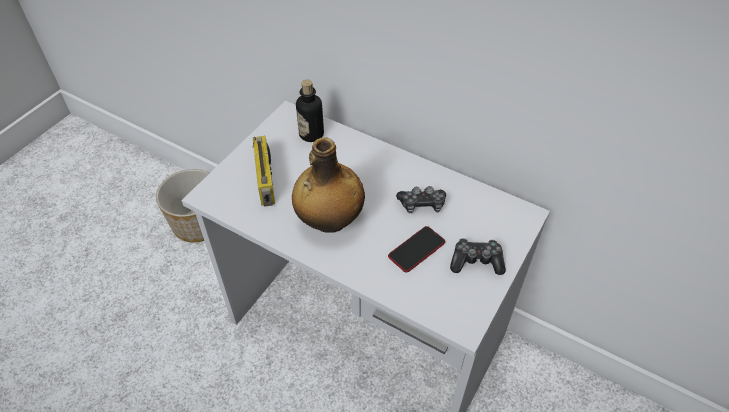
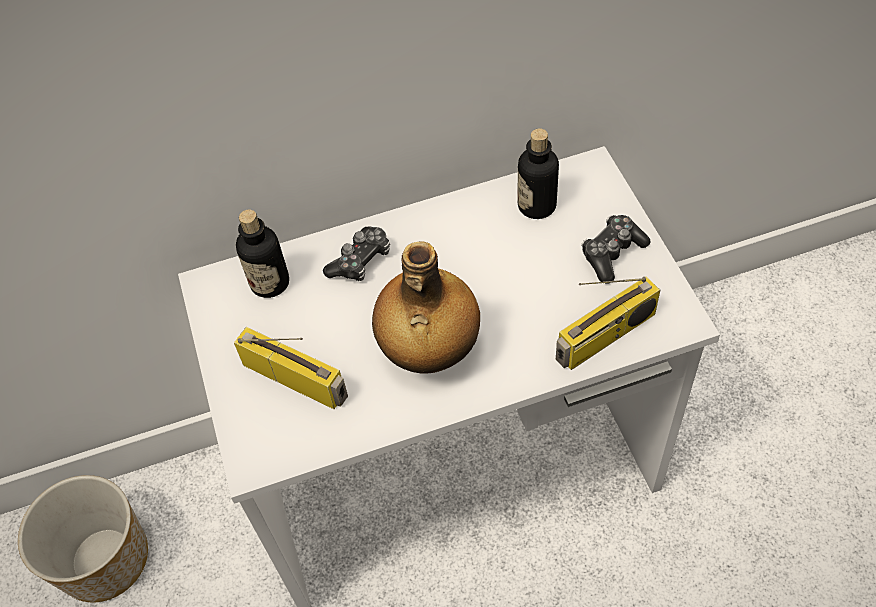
camera: 45 degrees left, 5 degrees up
(415, 294) = (605, 337): none -> radio
(416, 249) = (548, 295): phone -> none
(422, 204) = (491, 248): game controller -> game controller (361, 261)
(472, 206) = (536, 205): none -> bottle

